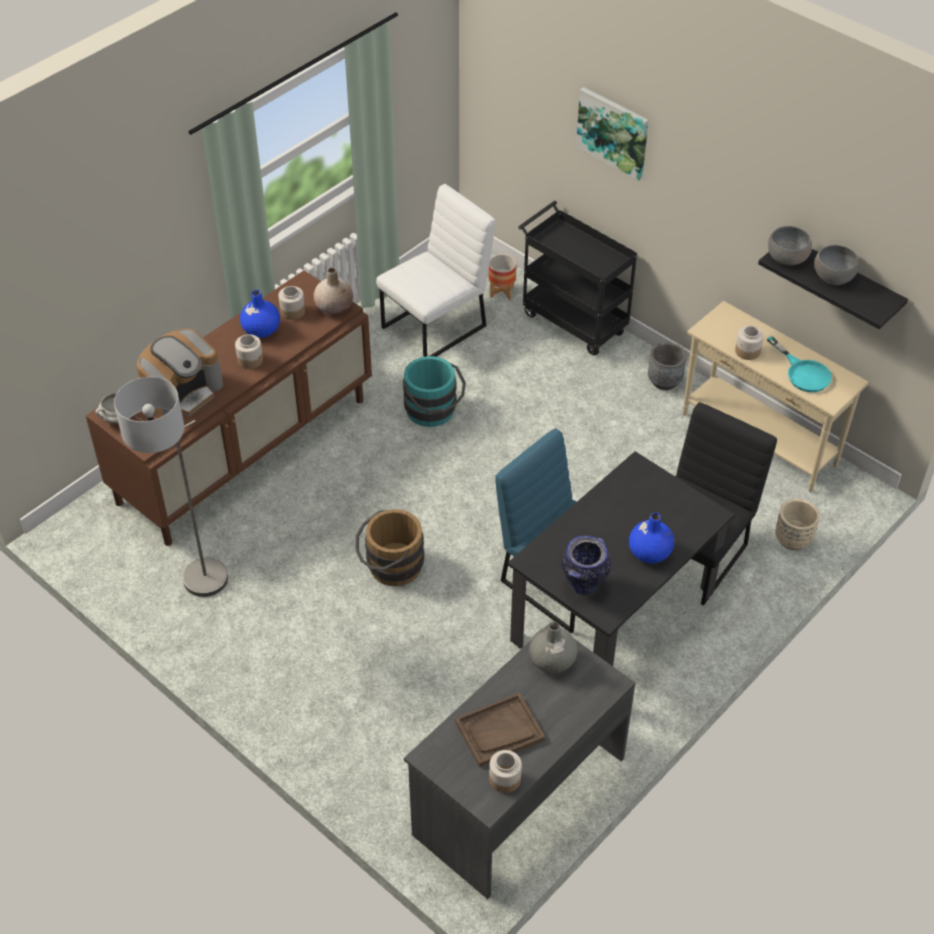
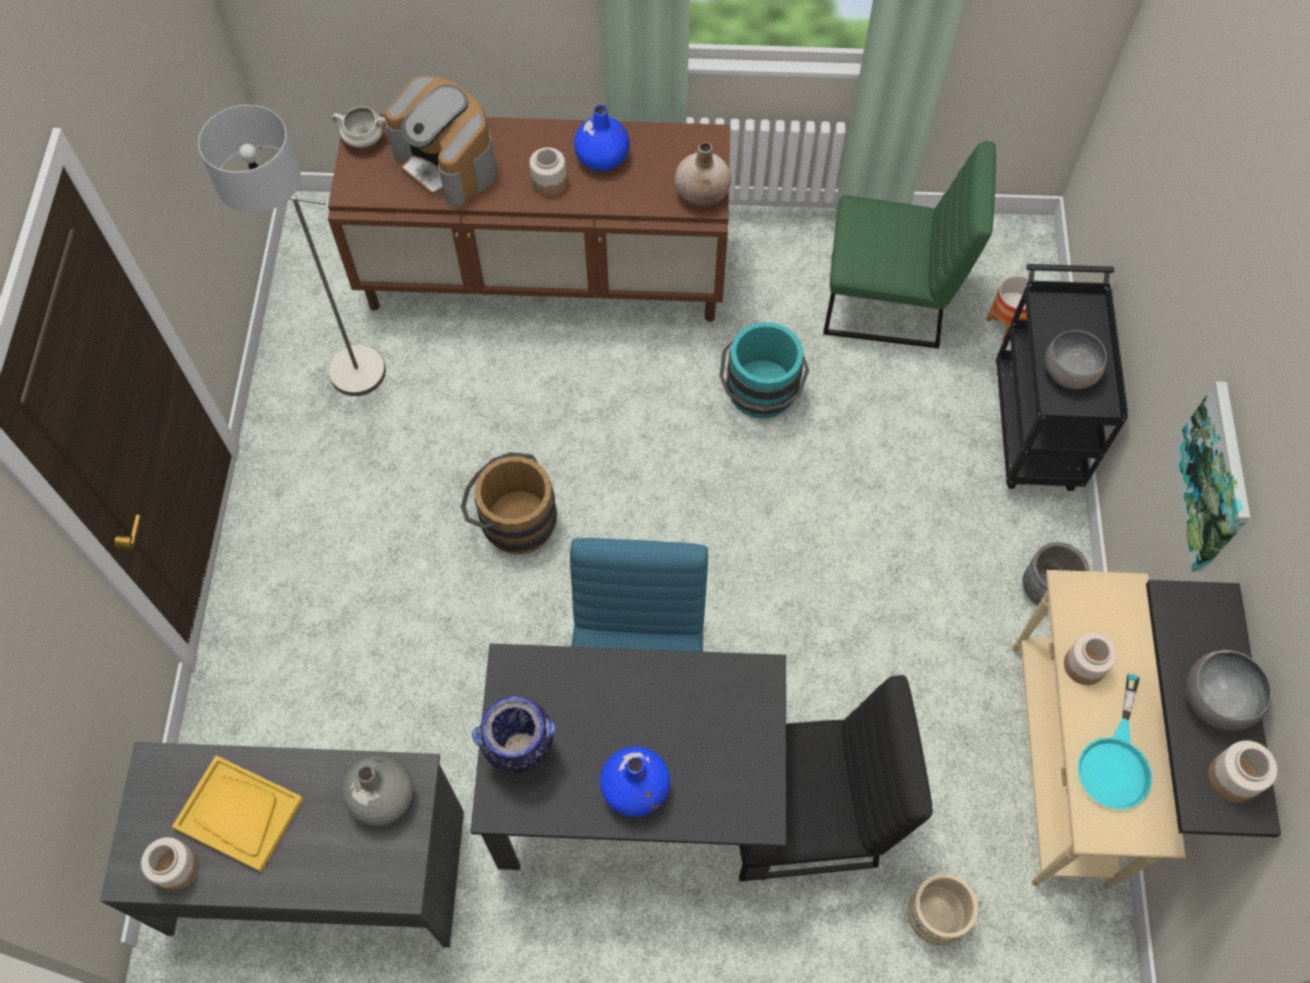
camera: 50 degrees right, 15 degrees up
(182, 393) = (448, 163): coffee machine -> coffee machine turned 45 degrees clockwise
(292, 311) = (657, 163): jar -> jar (1232, 778)
(437, 325) = (888, 303): white chair -> green chair
(499, 731) = (239, 814): brown tray -> yellow tray
(613, 132) = (1193, 239): picture -> picture (1215, 478)
(787, 258) = (1191, 613): grey bowl -> grey bowl (1069, 372)

